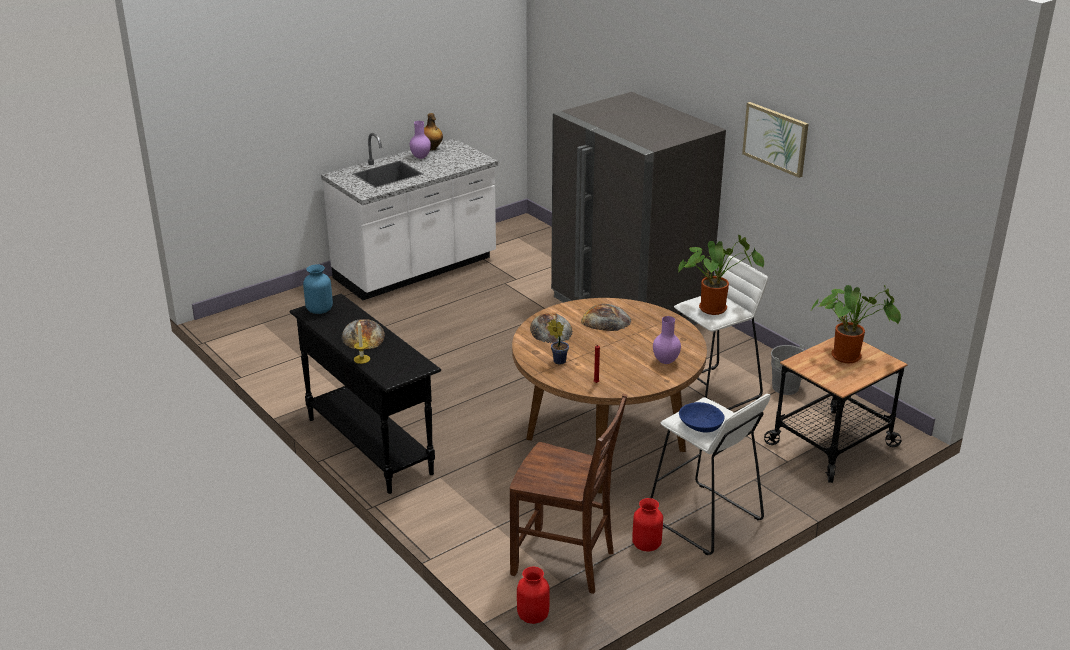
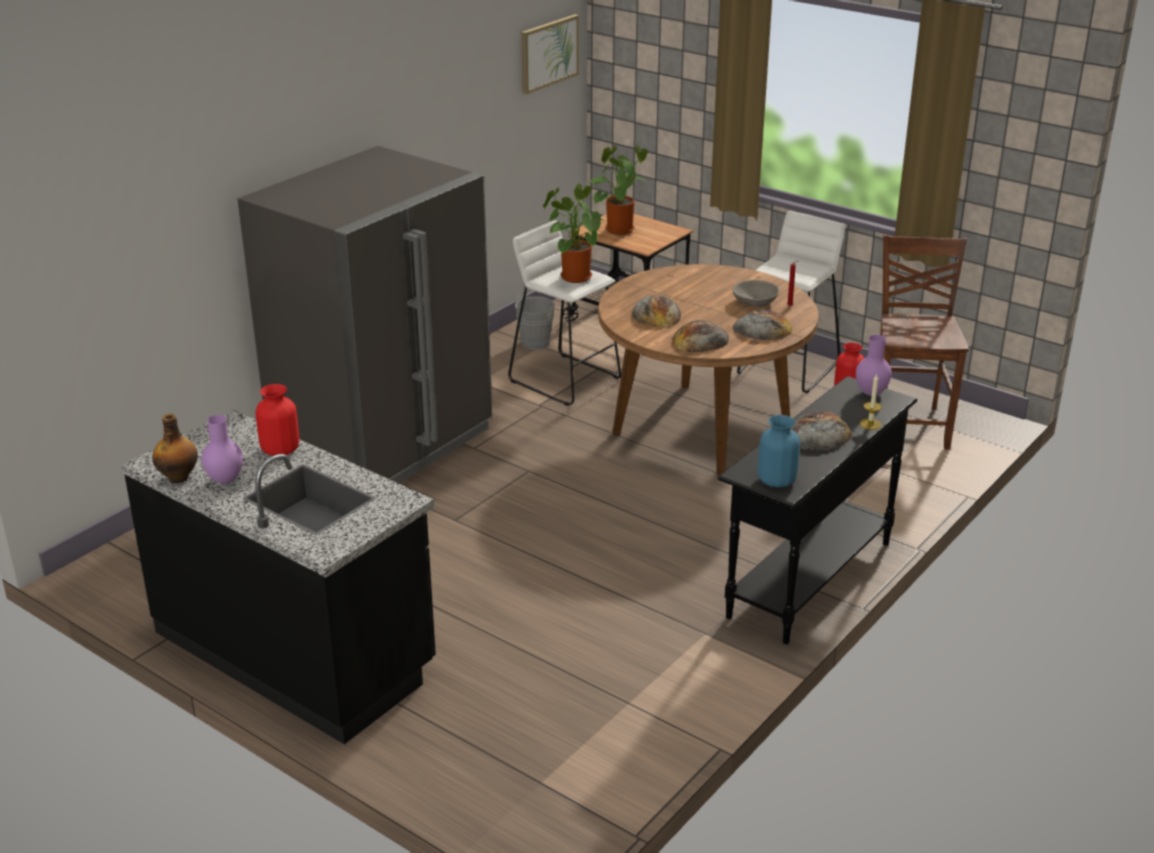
camera: 105 degrees left, 0 degrees up
(416, 270) = (295, 651): white counter -> black counter
(533, 615) = (989, 431): red vase -> red vase (280, 449)
(558, 361) = (762, 328): potted plant -> bread
(612, 368) = (755, 302): none -> grey bowl
(665, 362) = (723, 279): purple vase -> purple vase (872, 393)
(700, 425) = (806, 269): blue bowl -> none
(775, 138) = (422, 116): picture -> picture (548, 53)

